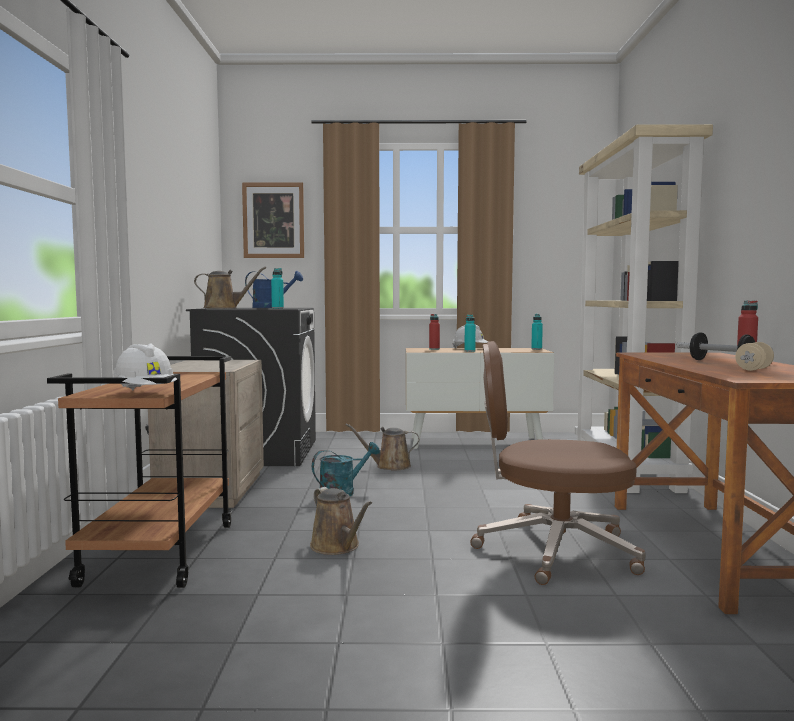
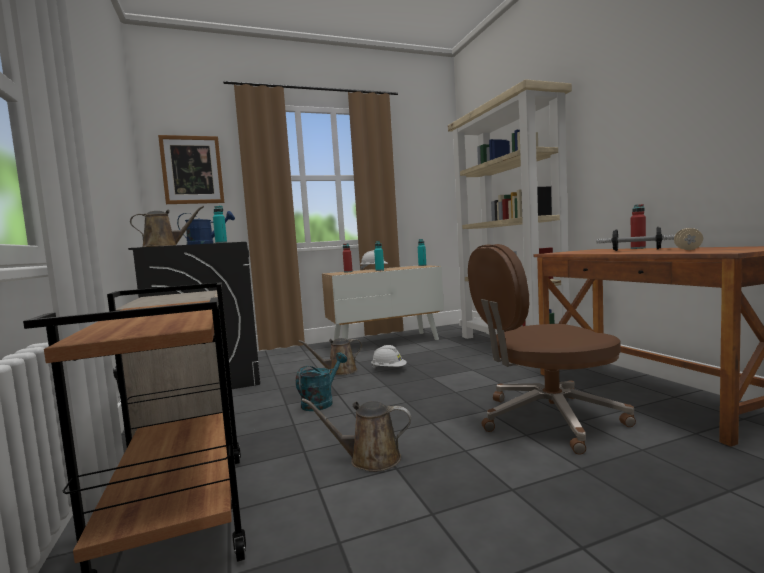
camera: 20 degrees left, 0 degrees up
(145, 394) = (175, 327): white hard hat -> white hard hat (389, 369)
(337, 547) = (369, 459): brown watering can -> brown watering can turned 150 degrees clockwise

